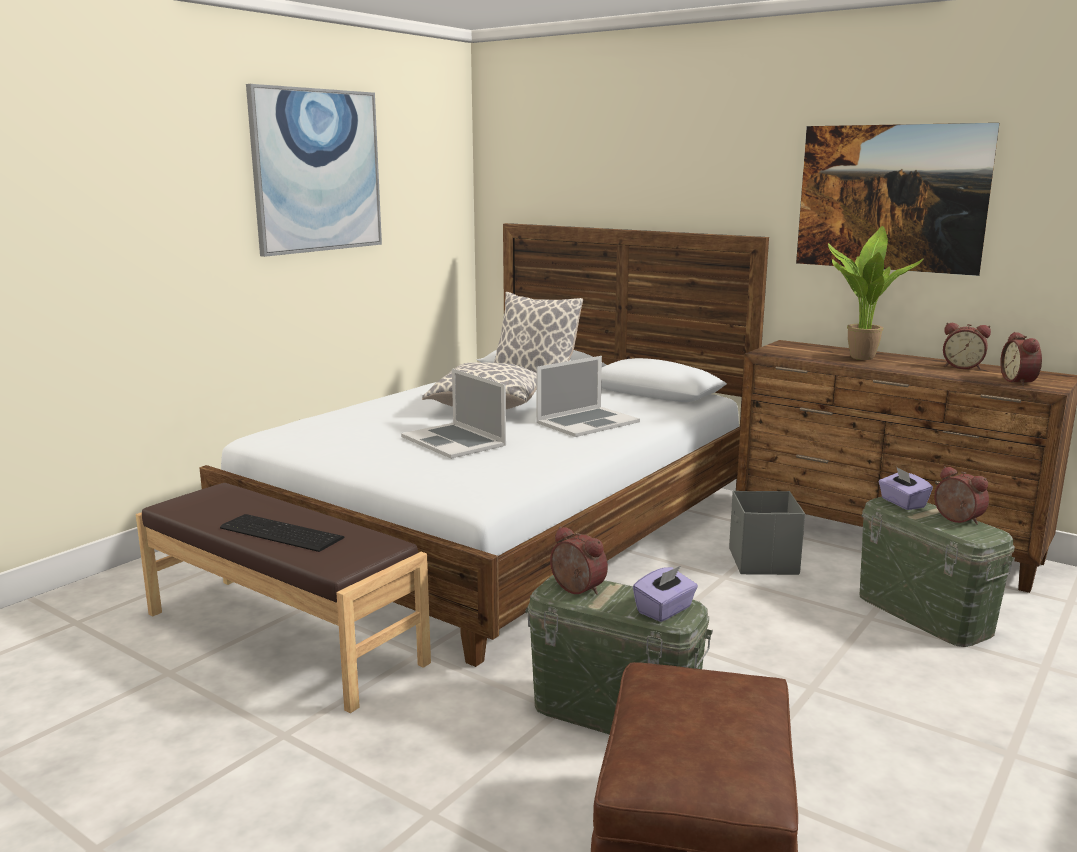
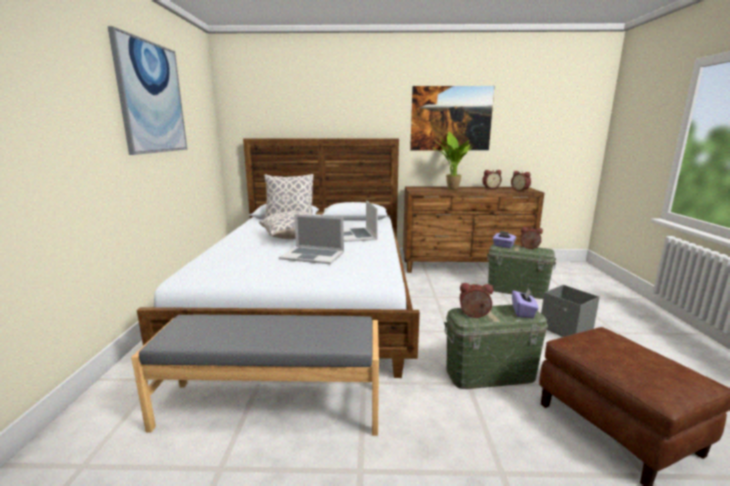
camera: 35 degrees left, 0 degrees up
(281, 534) = (283, 335): keyboard -> none
(284, 637) = (271, 406): brown bench -> grey bench
(587, 422) = (356, 235): laptop -> laptop turned 150 degrees clockwise
(762, 562) = (439, 286): grey storage box -> grey storage box (566, 329)

